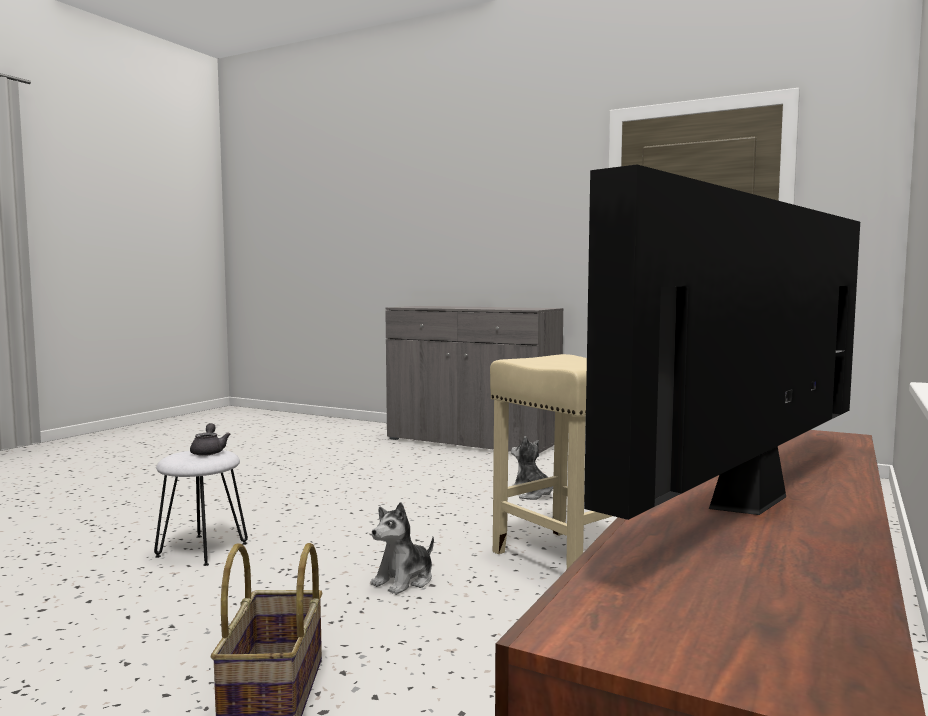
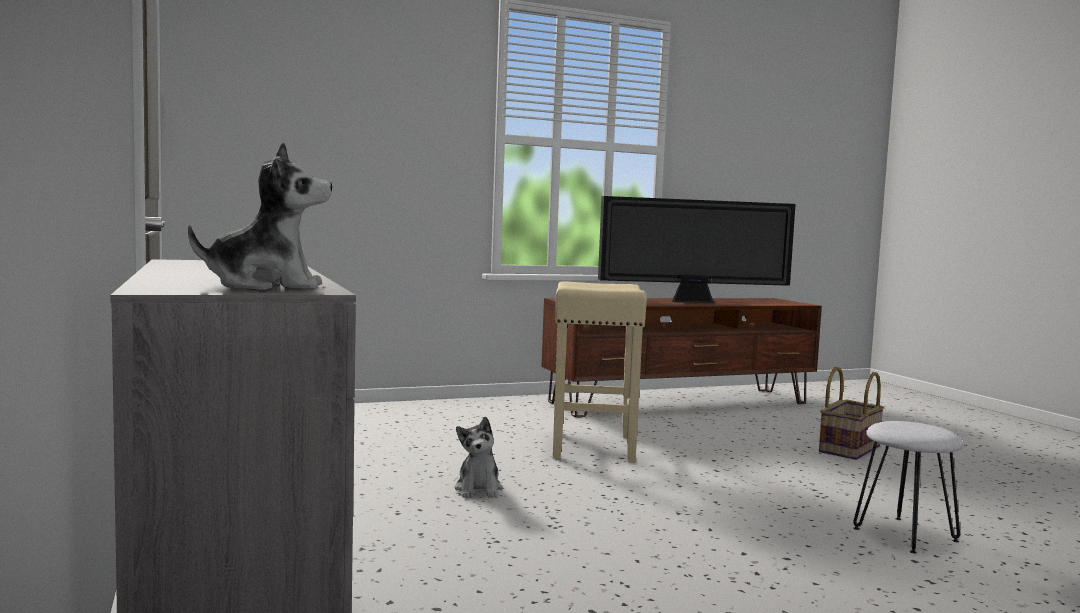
camera: 140 degrees left, 0 degrees up
(209, 451) = (903, 428): grey teapot -> none
(404, 580) = (730, 466): plush toy -> plush toy (267, 286)

